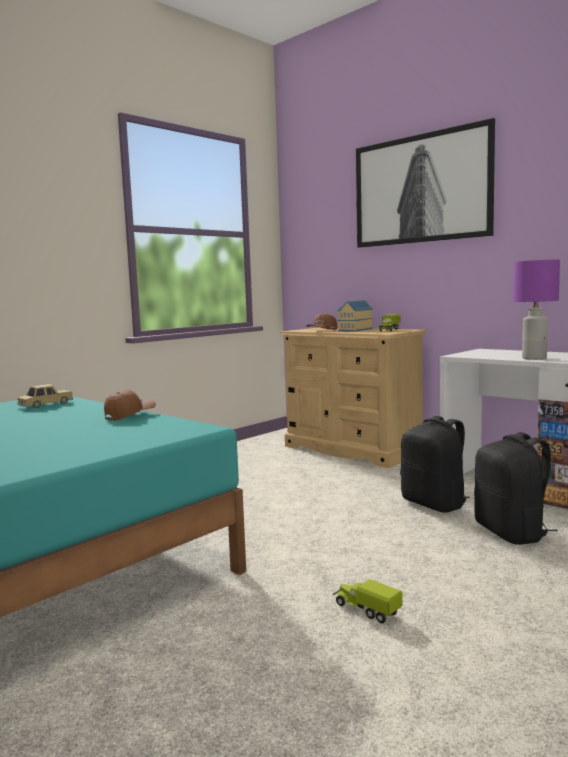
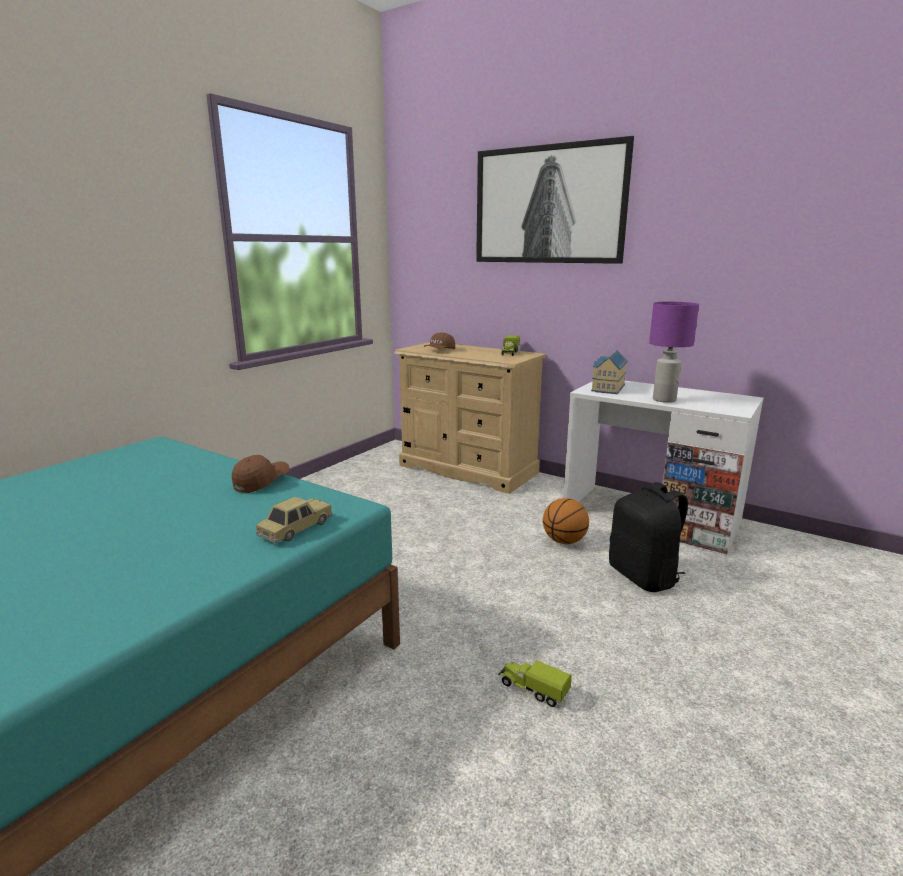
camera: 10 degrees left, 10 degrees up
(46, 405) = (152, 460): toy car -> toy car (296, 529)
(354, 330) = (472, 350): toy house -> toy house (607, 388)
(435, 504) = (564, 541): black backpack -> basketball

